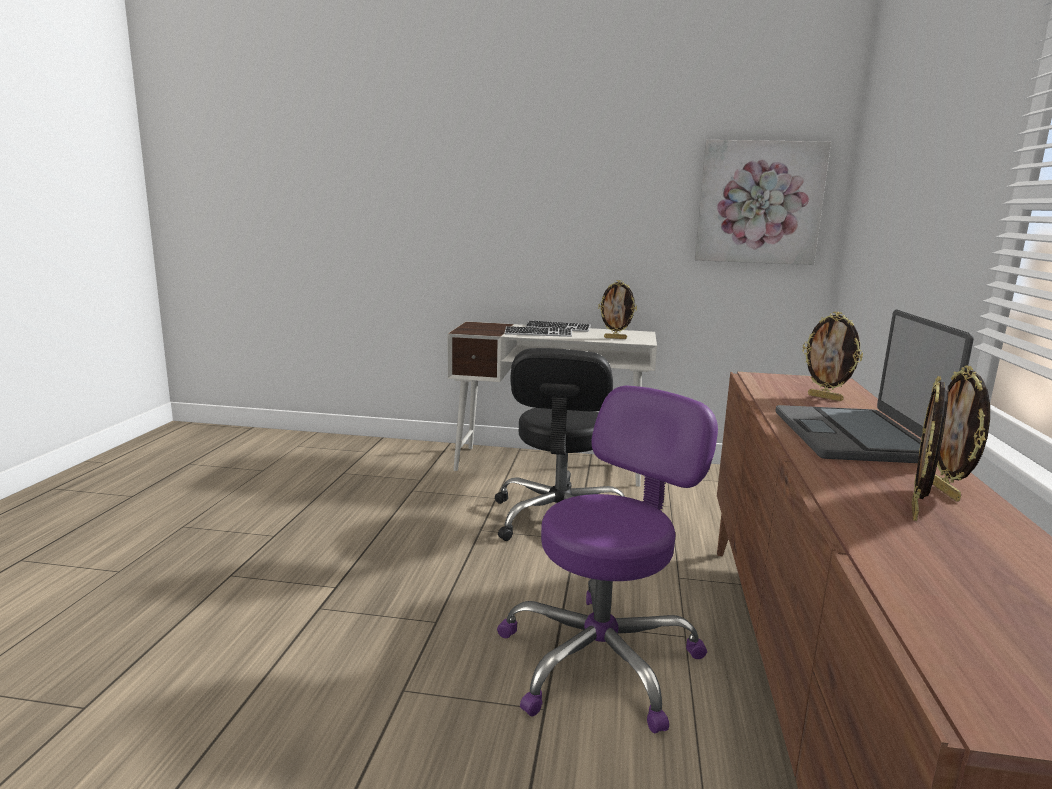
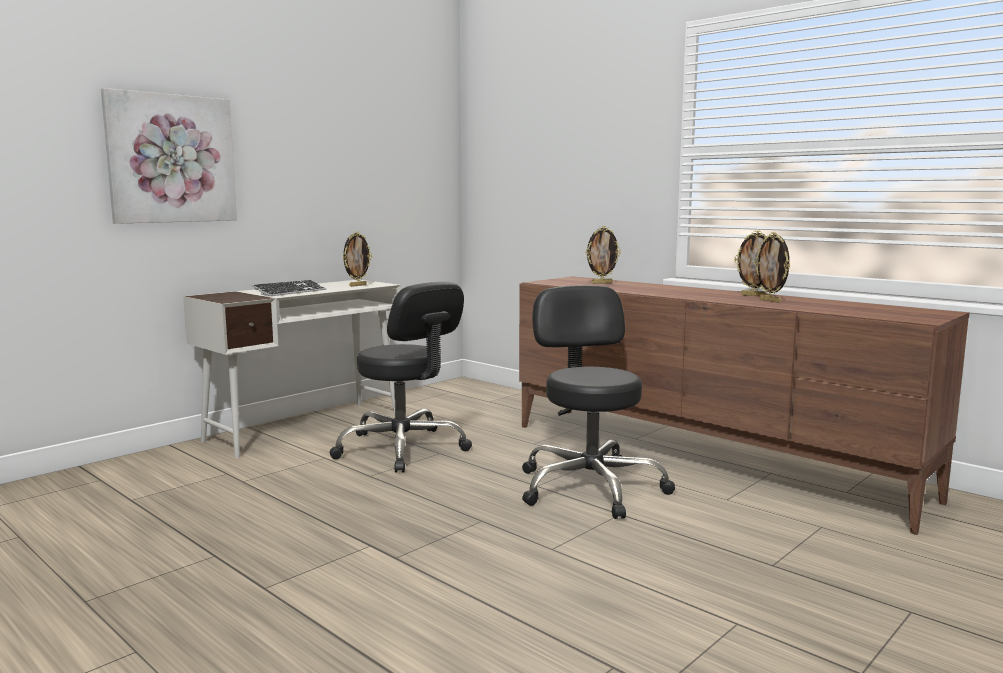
camera: 55 degrees left, 5 degrees down
(605, 656) = (588, 485): purple office chair -> black office chair
(759, 203) = (412, 162): picture -> picture (171, 159)
(854, 436) = (670, 290): laptop -> none

